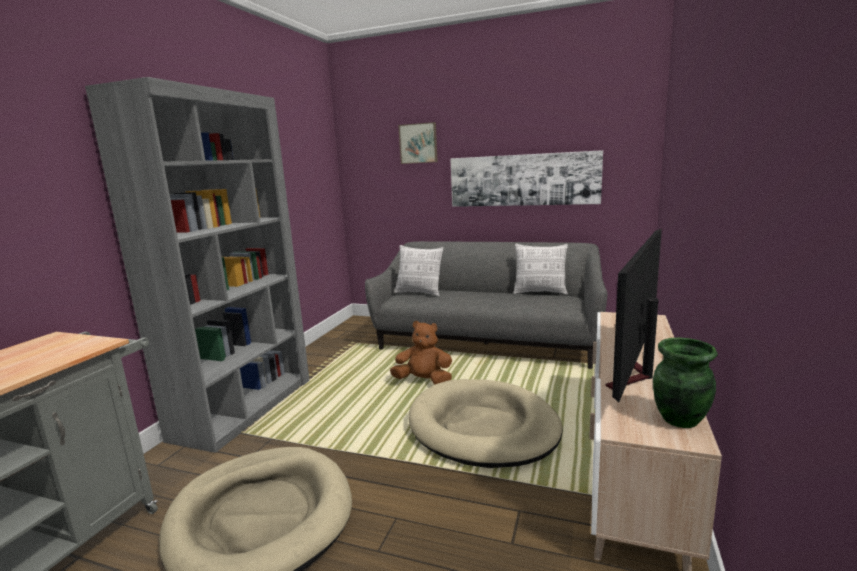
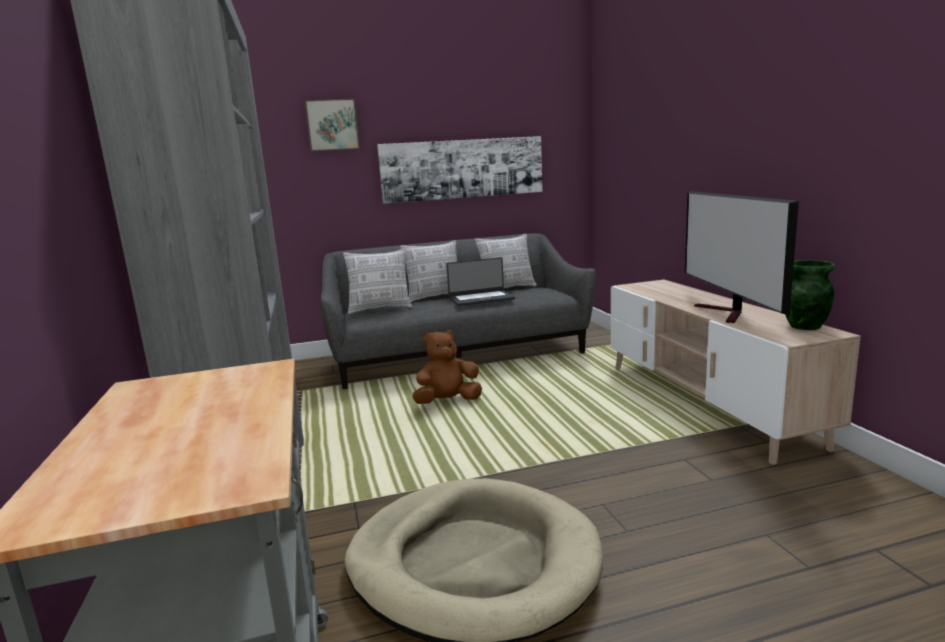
camera: 35 degrees left, 0 degrees up
(474, 289) = (435, 297): none -> pillow
(483, 427) = (565, 418): beige dog bed -> none
(499, 298) = (481, 298): none -> laptop

